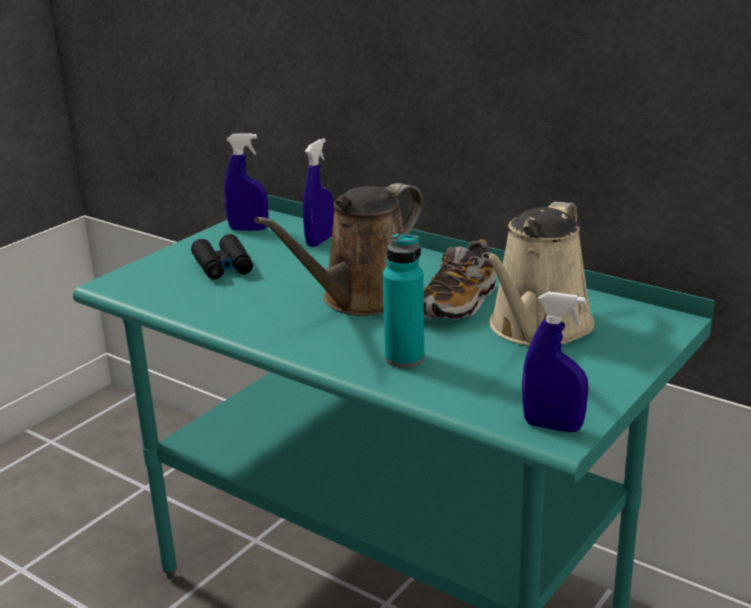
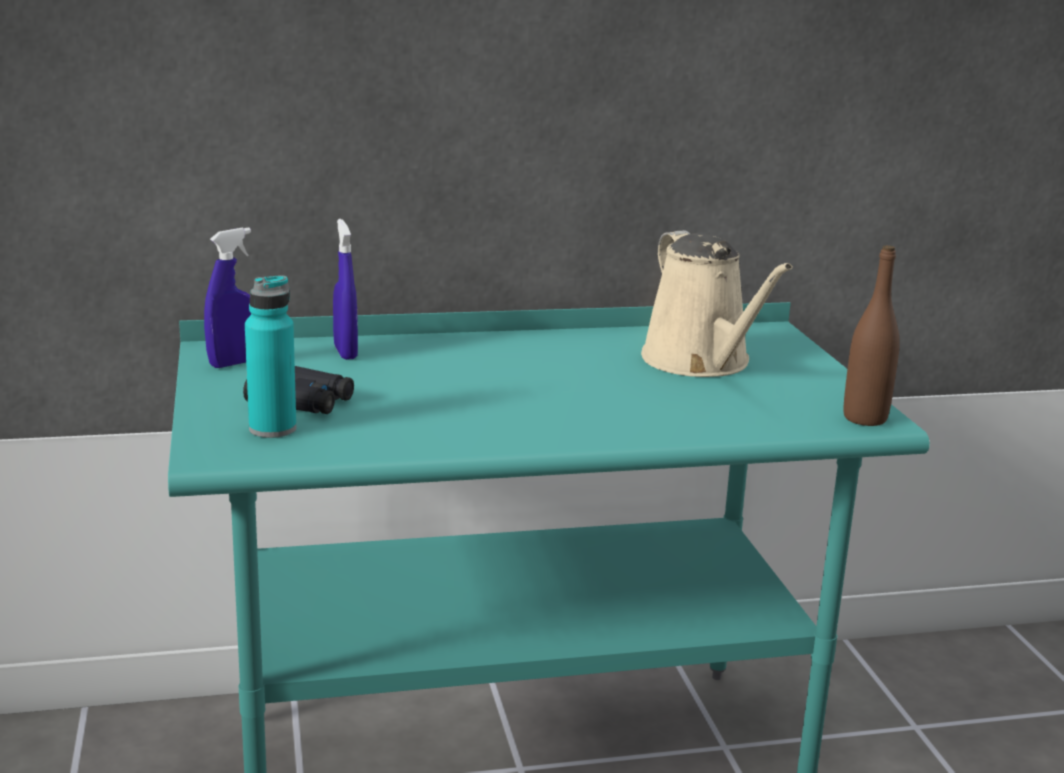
camera: 50 degrees left, 5 degrees down
(363, 299) = (516, 385): brown watering can -> none
(404, 358) = (664, 415): turquoise bottle -> turquoise bottle (272, 429)
(459, 303) = (602, 364): shoe -> none
(552, 426) = (865, 418): blue spray bottle -> brown bottle

